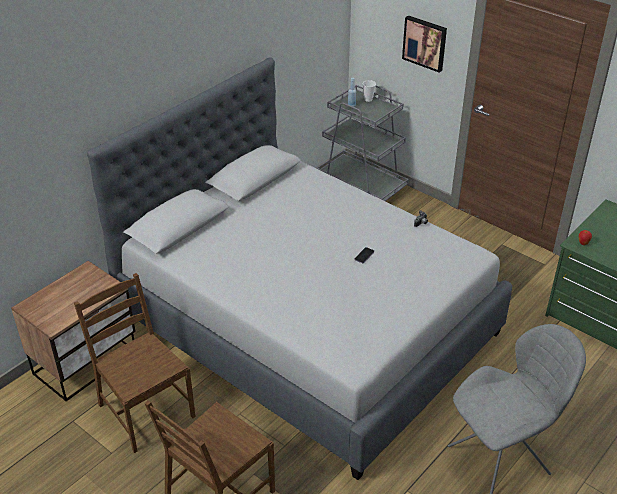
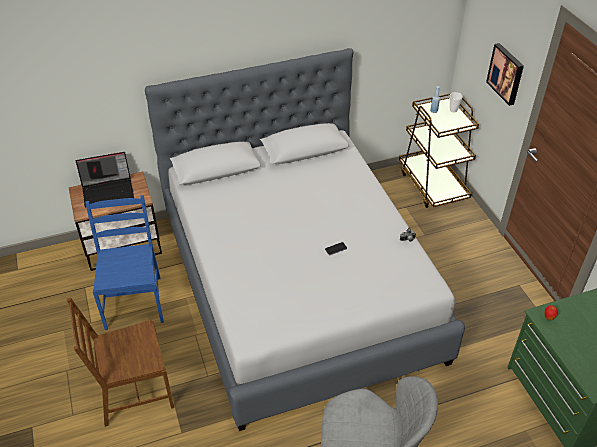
camera: 30 degrees right, 5 degrees up
(65, 293) = (108, 190): none -> laptop
(145, 411) = (134, 302): brown chair -> blue chair
(361, 186) = (432, 185): grey cart -> brown cart

